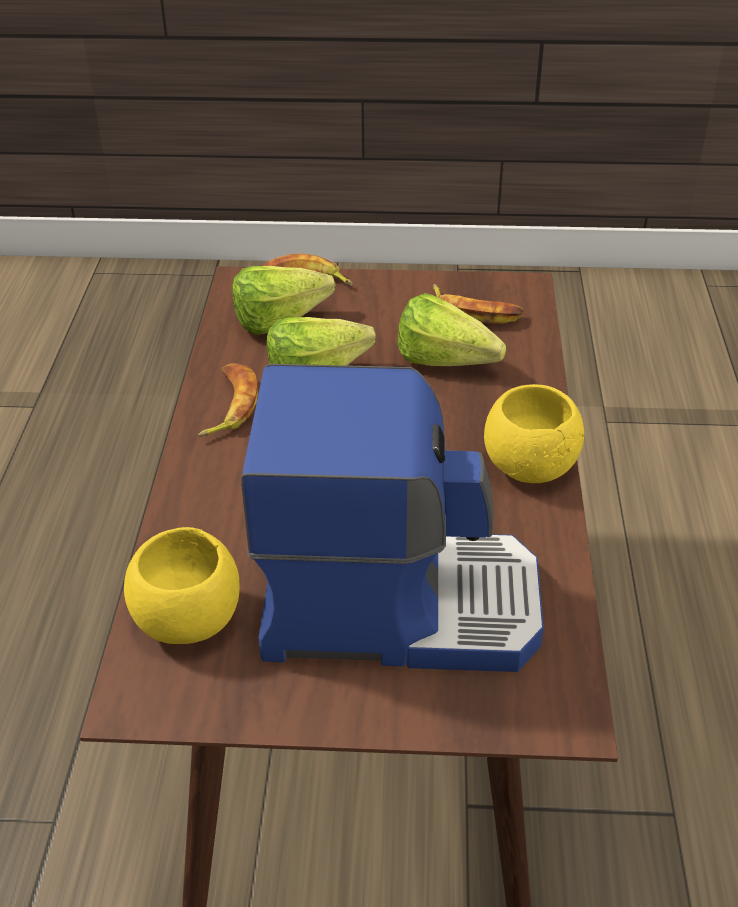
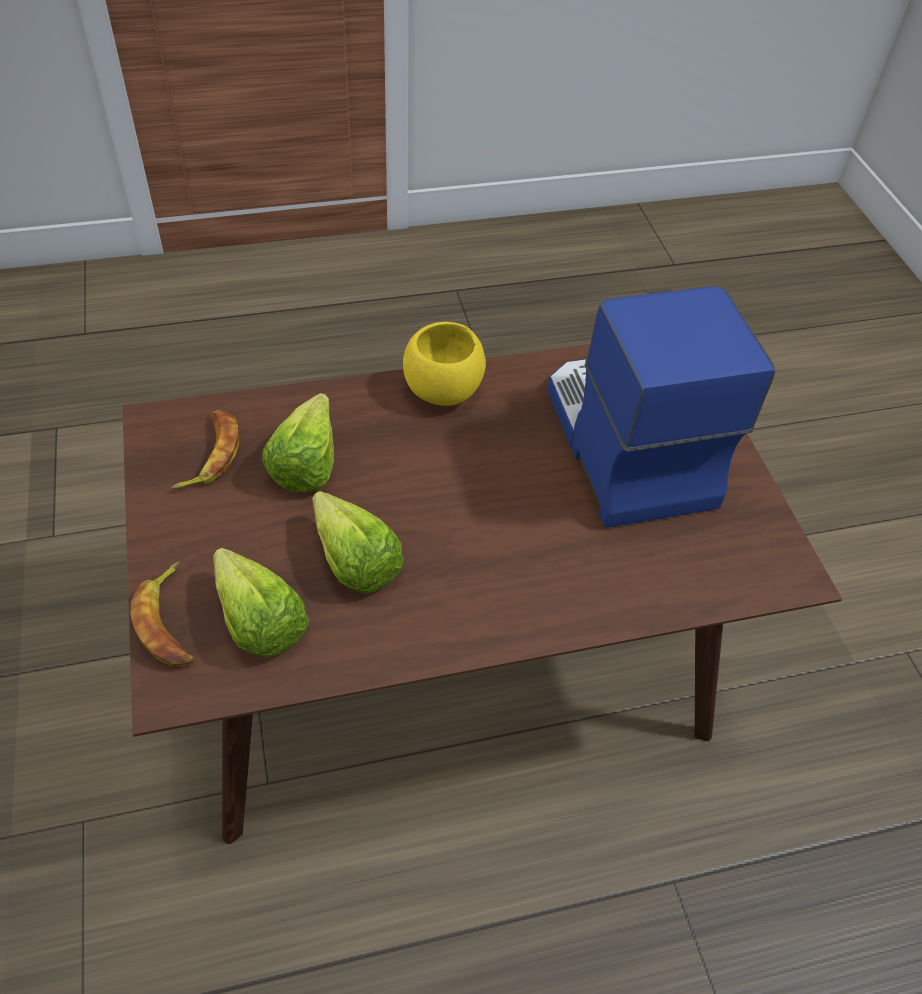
camera: 110 degrees left, 10 degrees up
(186, 621) = (709, 567): yellow bowl -> none
(228, 406) = (429, 624): banana -> none

